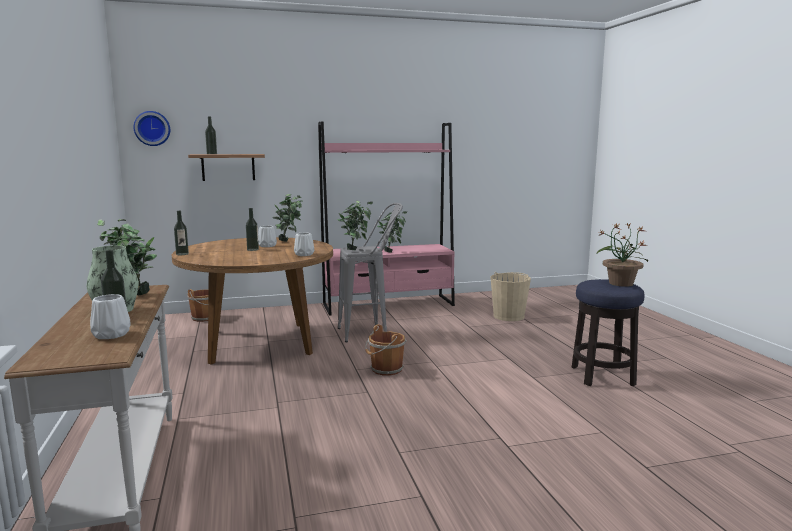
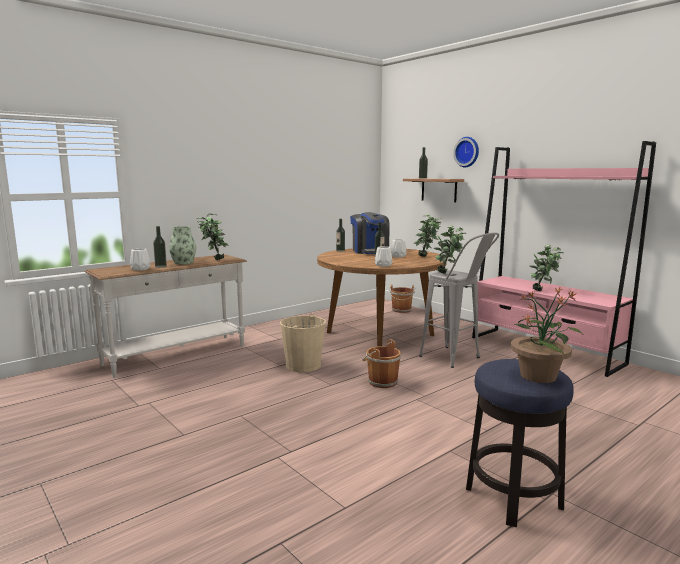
camera: 65 degrees right, 0 degrees up
(152, 128) = (397, 158): wall clock -> wall clock (467, 152)
(215, 248) = (370, 251): none -> coffee machine
(509, 316) = (633, 411): beige bucket -> beige bucket (303, 365)

